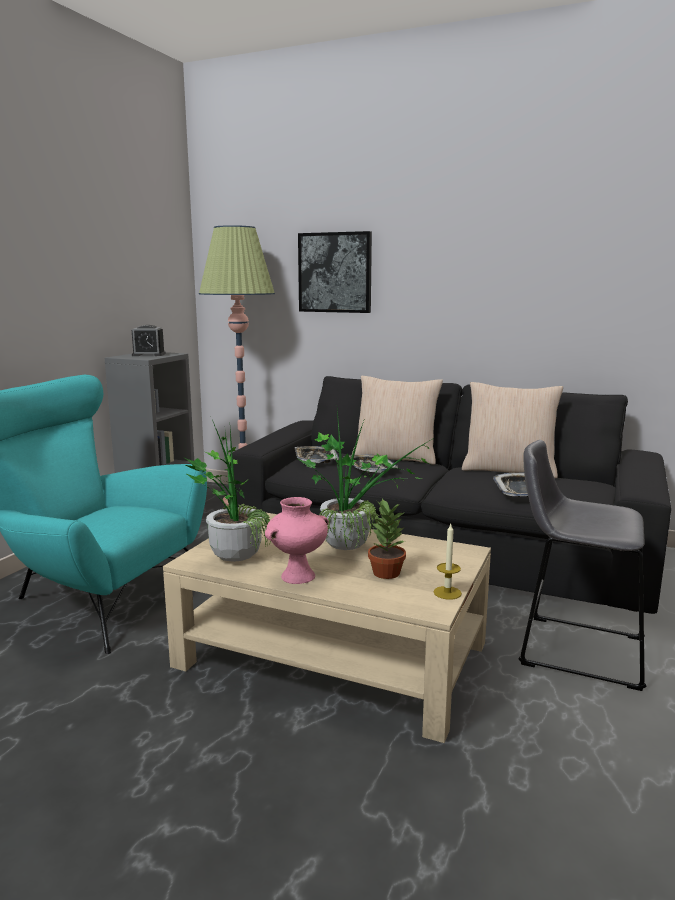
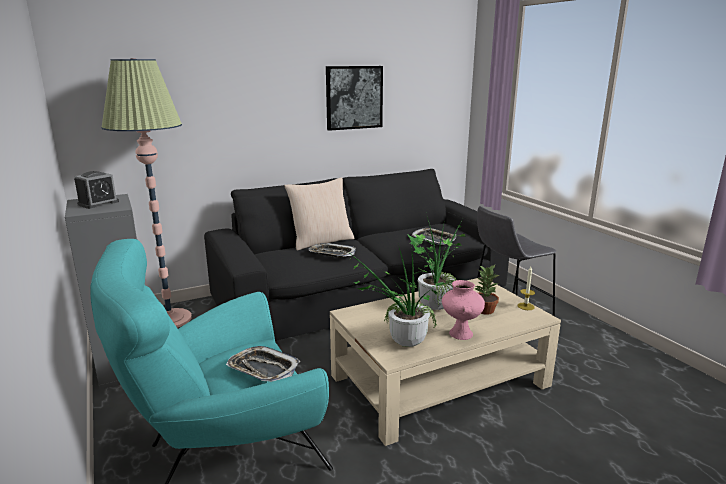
camera: 50 degrees left, 5 degrees up
(315, 459) = (282, 259): tray -> tray (263, 369)
(335, 272) = (220, 99): picture -> picture (354, 97)
(509, 470) = (397, 229): beige pillow -> none

